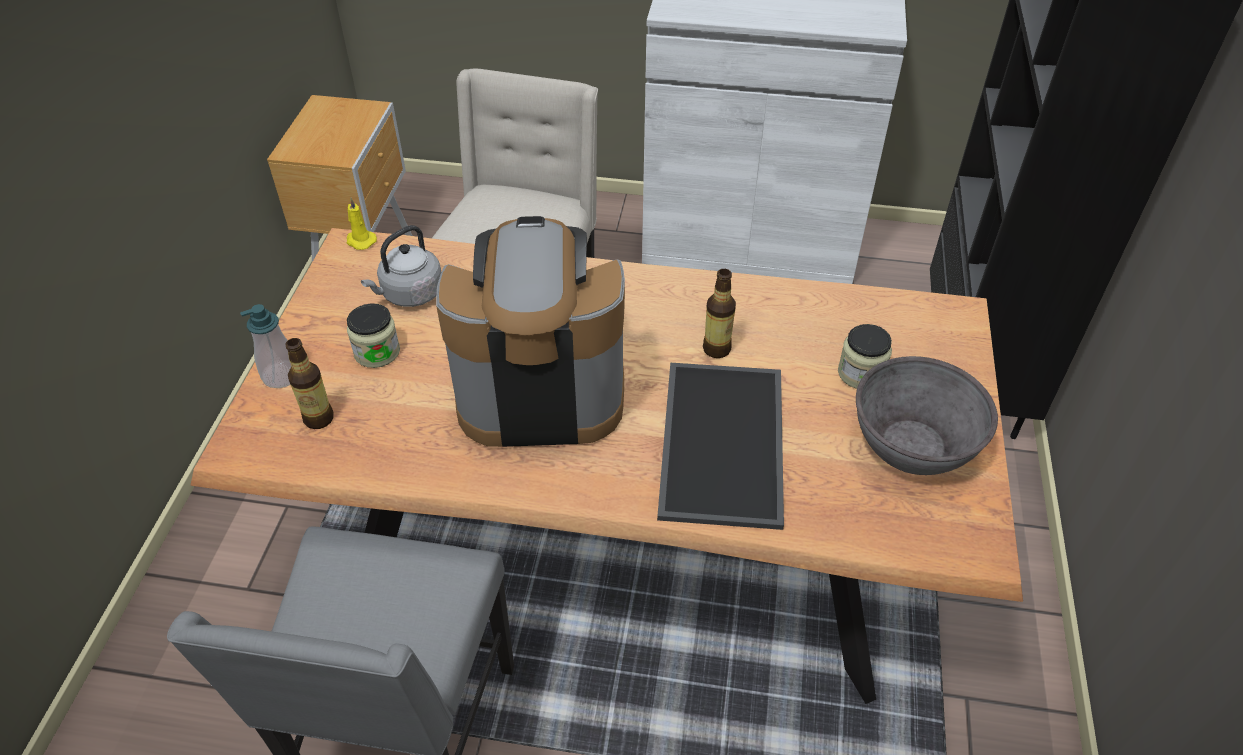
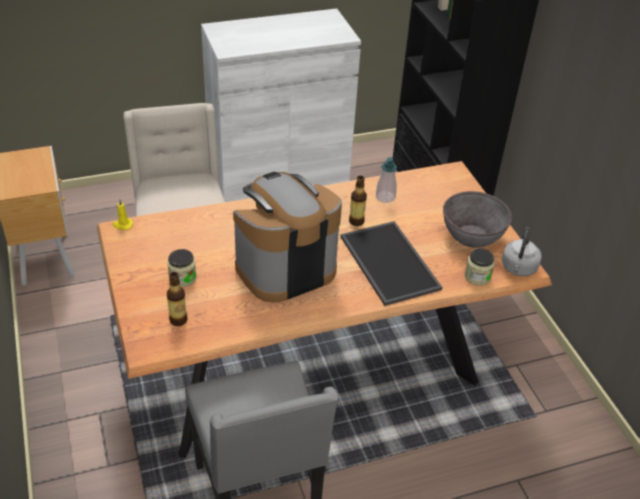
camera: 30 degrees left, 5 degrees down
(281, 375) = (138, 306): soap dispenser -> soap dispenser (385, 197)
(409, 294) = (176, 244): grey kettle -> grey kettle (518, 269)
(861, 373) = (429, 212): jar -> jar (477, 277)

